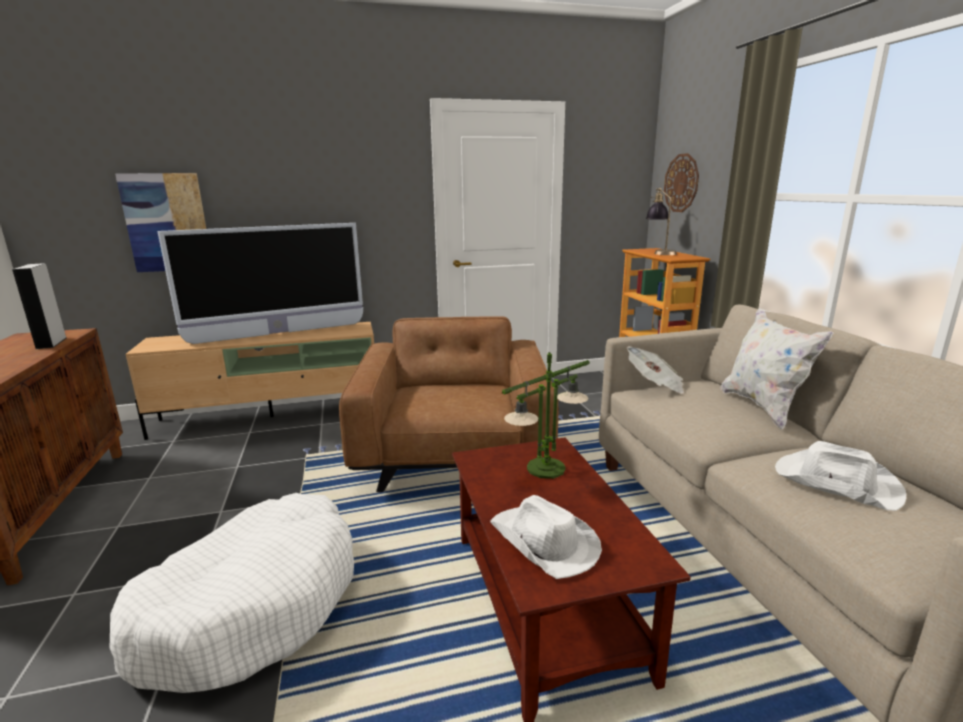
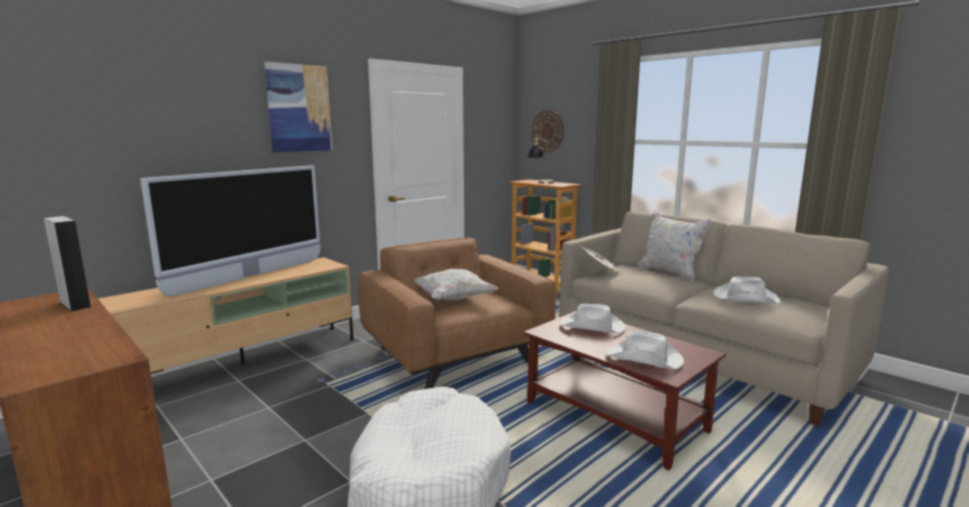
camera: 30 degrees left, 5 degrees down
(167, 223) = (121, 170): picture -> picture (299, 108)
(445, 391) = (453, 299): none -> white pillow
(546, 468) = (593, 327): table lamp -> white hat

